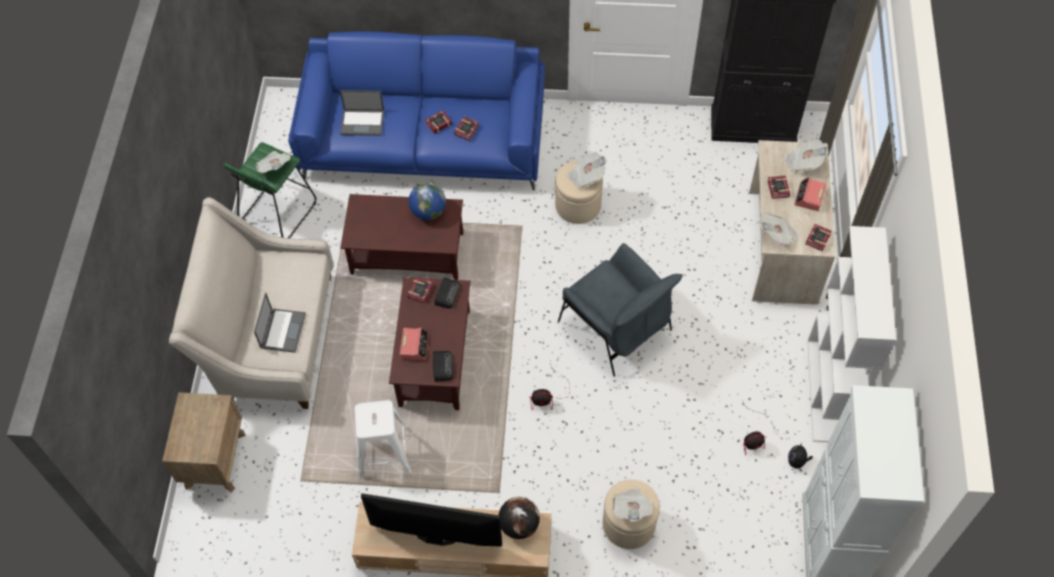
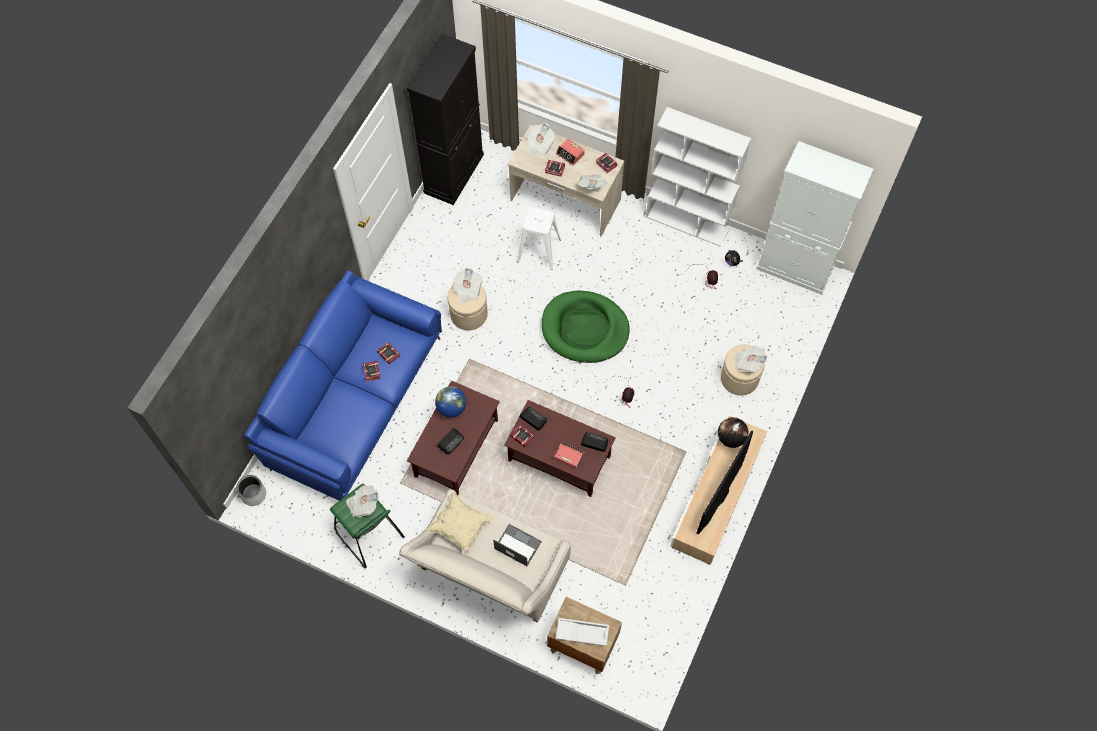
camera: 70 degrees left, 5 degrees up
(191, 427) = (583, 632): none -> white tray
(286, 269) = (460, 527): none -> beige pillow
(288, 100) = (253, 494): none -> grey planter
(363, 122) = (341, 427): laptop -> none
(382, 451) = (623, 519): white stool -> white stool (538, 250)
(387, 226) = (451, 441): none -> radio
(615, 327) = (585, 329): grey armchair -> green dog bed

